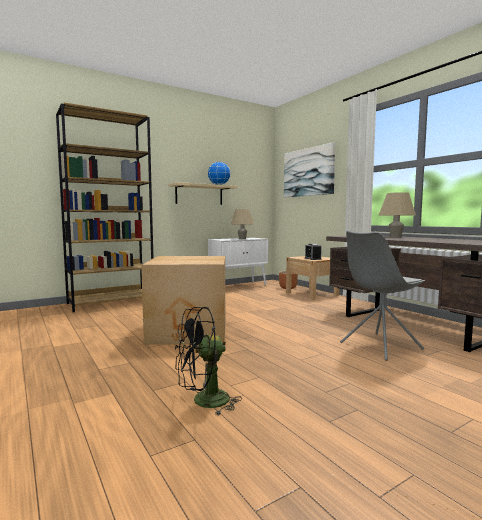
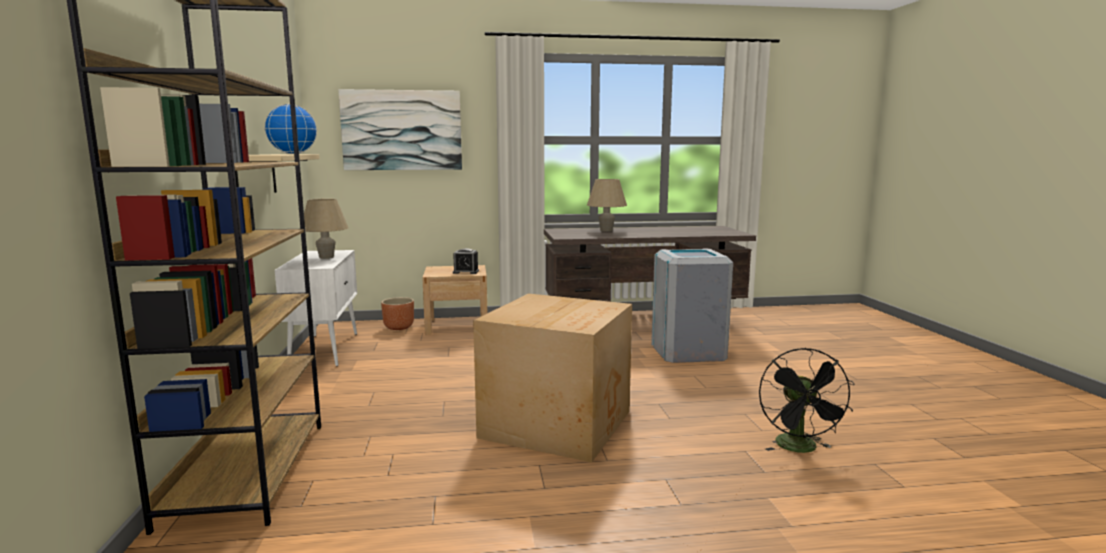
camera: 65 degrees left, 5 degrees up
(379, 346) = (687, 351): grey chair -> grey trash can

